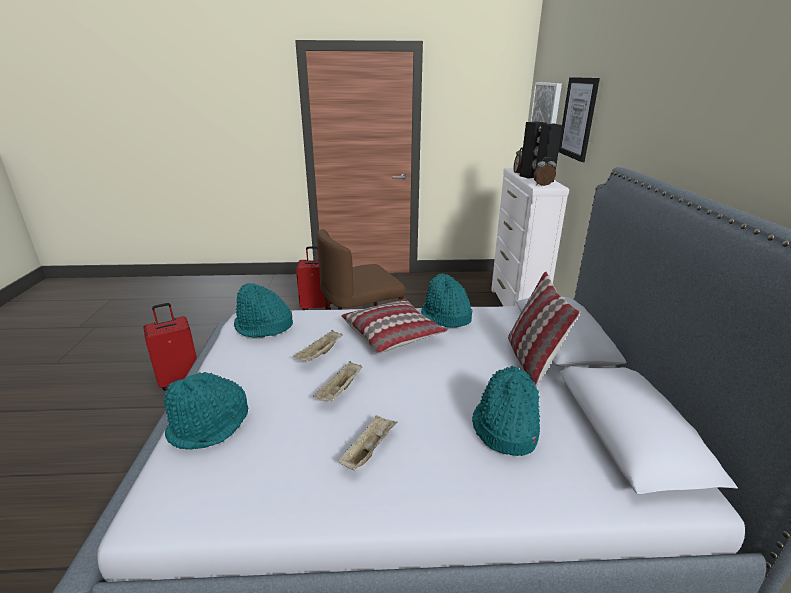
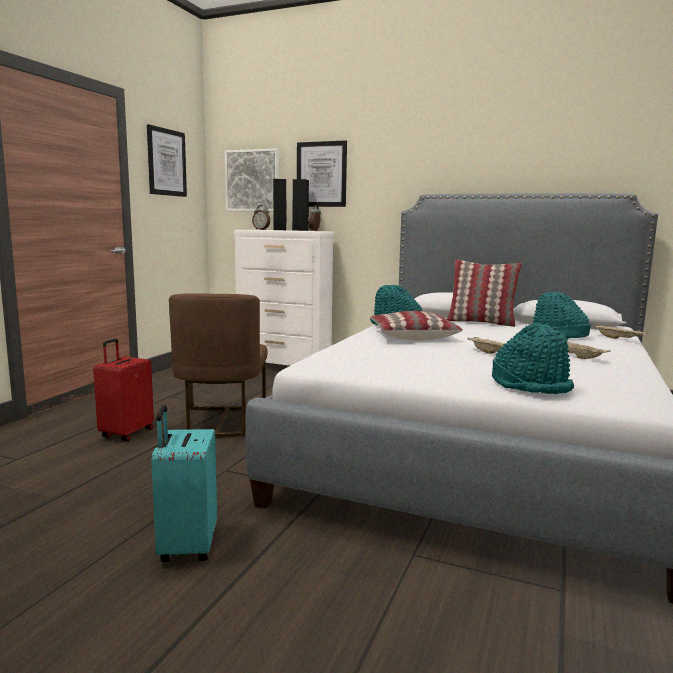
camera: 65 degrees left, 15 degrees down
(180, 379) = (186, 546): red suitcase -> turquoise suitcase
(263, 327) = (352, 358): turquoise hat -> none
(320, 354) = (433, 350): beige tray -> beige tray (619, 339)
(470, 99) = (166, 162): none -> picture

